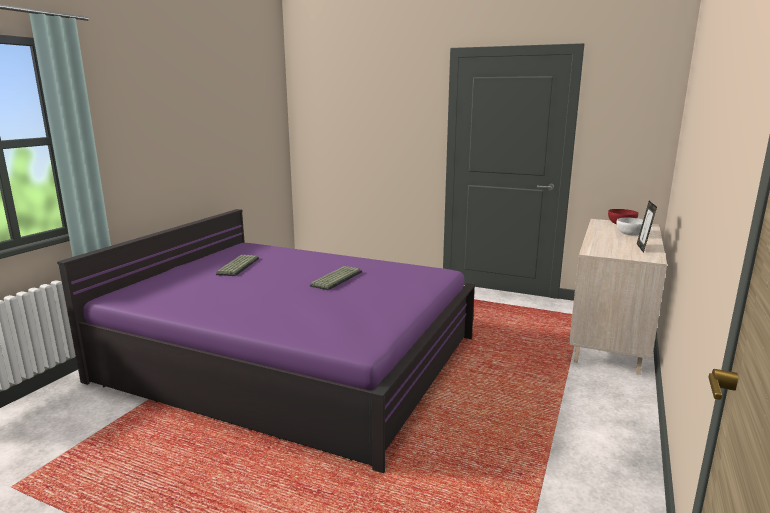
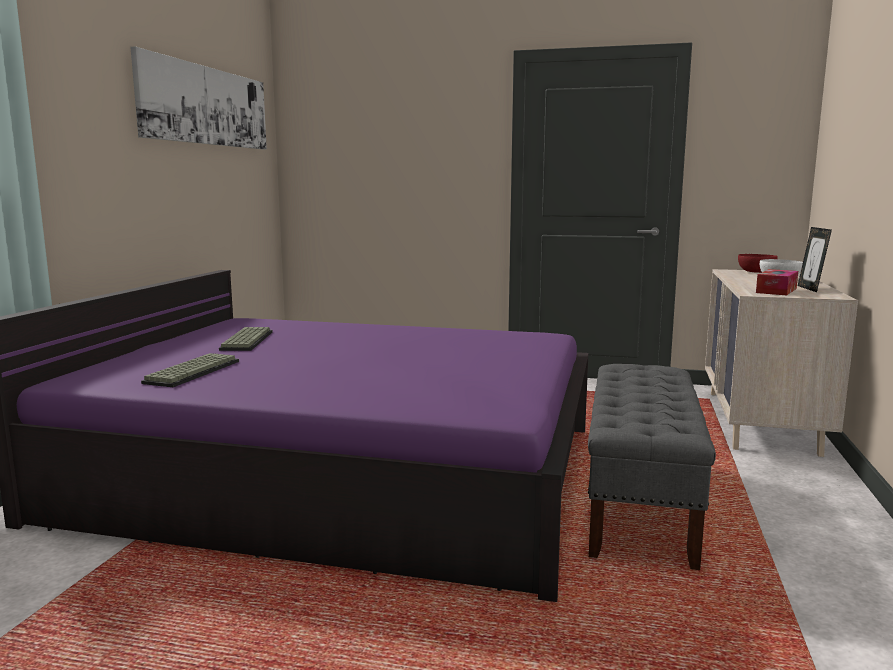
camera: 10 degrees left, 5 degrees down
(229, 95) = (206, 106): none -> picture
(336, 278) = (406, 347): keyboard -> keyboard (192, 371)
(480, 401) = (640, 502): none -> grey bench
(613, 249) = (776, 290): none -> tissue box

